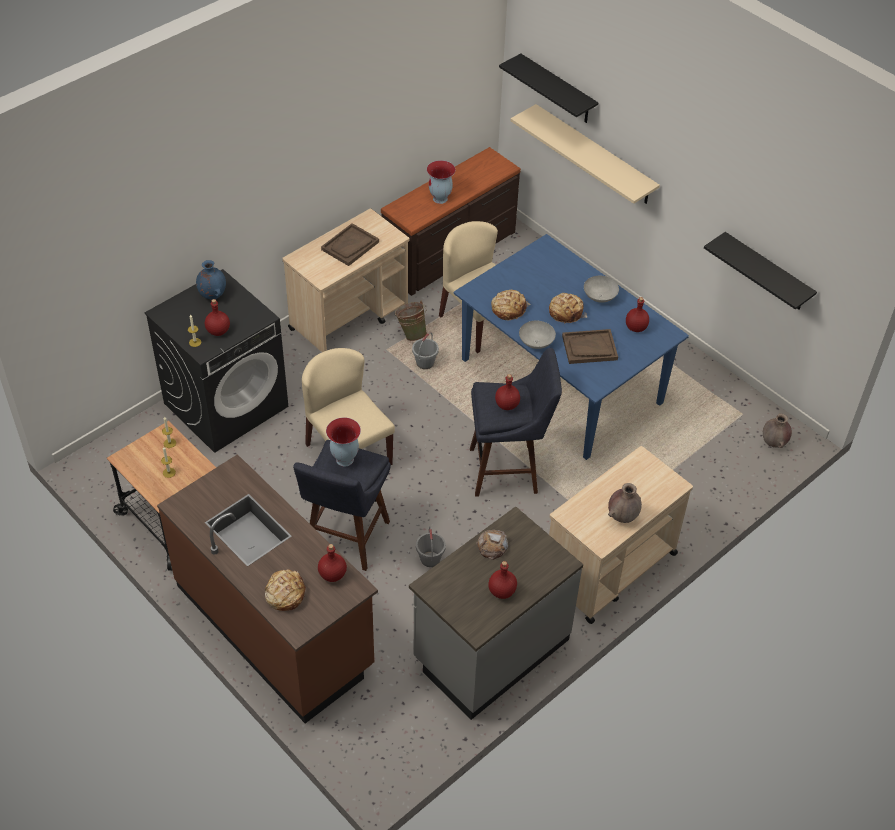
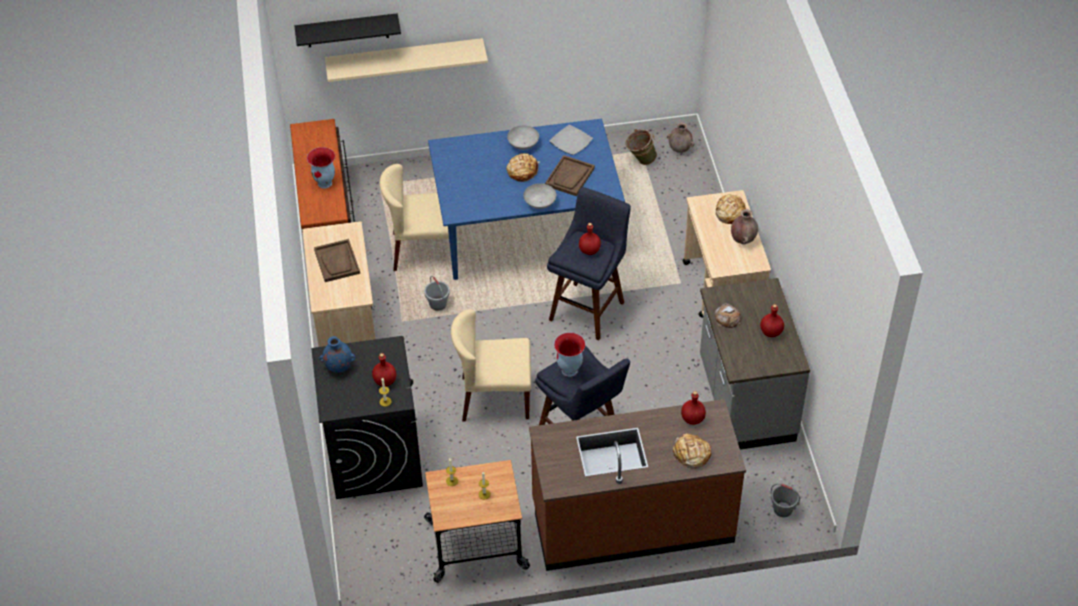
camera: 55 degrees left, 0 degrees up
(411, 333) = (398, 297): green bucket -> green bucket (640, 160)
(430, 559) = (638, 396): grey bucket -> grey bucket (782, 509)
(508, 309) = (491, 201): bread -> bread (730, 213)
(635, 328) = (571, 142): red bottle -> plate
(767, 273) = (607, 37): black shelf -> none

